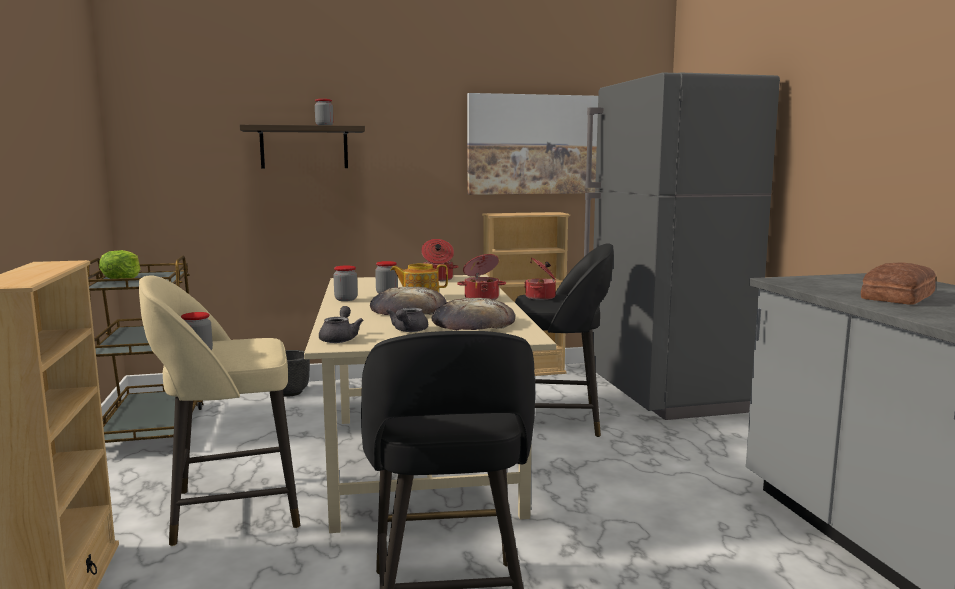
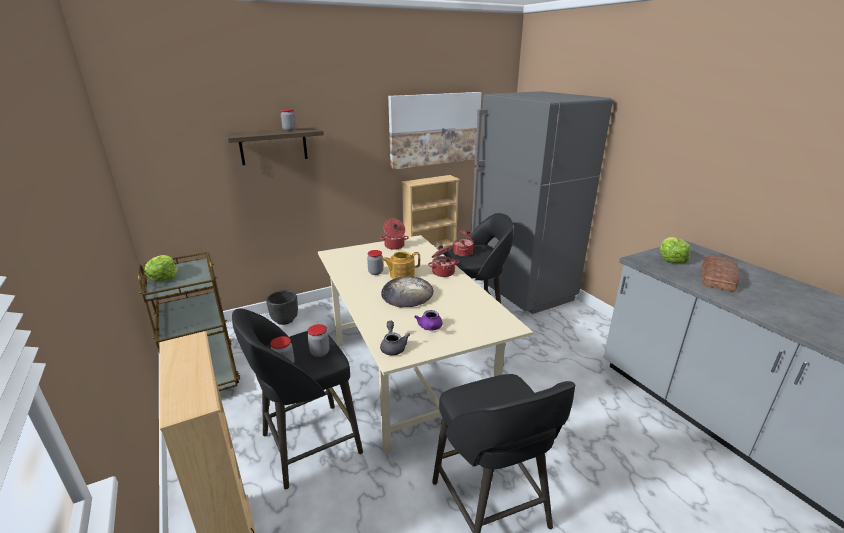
camera: 15 degrees left, 15 degrees up
(231, 509) = (308, 445): beige stool -> black stool
(346, 299) = (353, 285): jar -> jar (320, 352)
(408, 331) = (430, 328): grey teapot -> purple teapot
(472, 323) = (463, 310): bread -> none
(837, 282) = (671, 259): none -> lettuce

